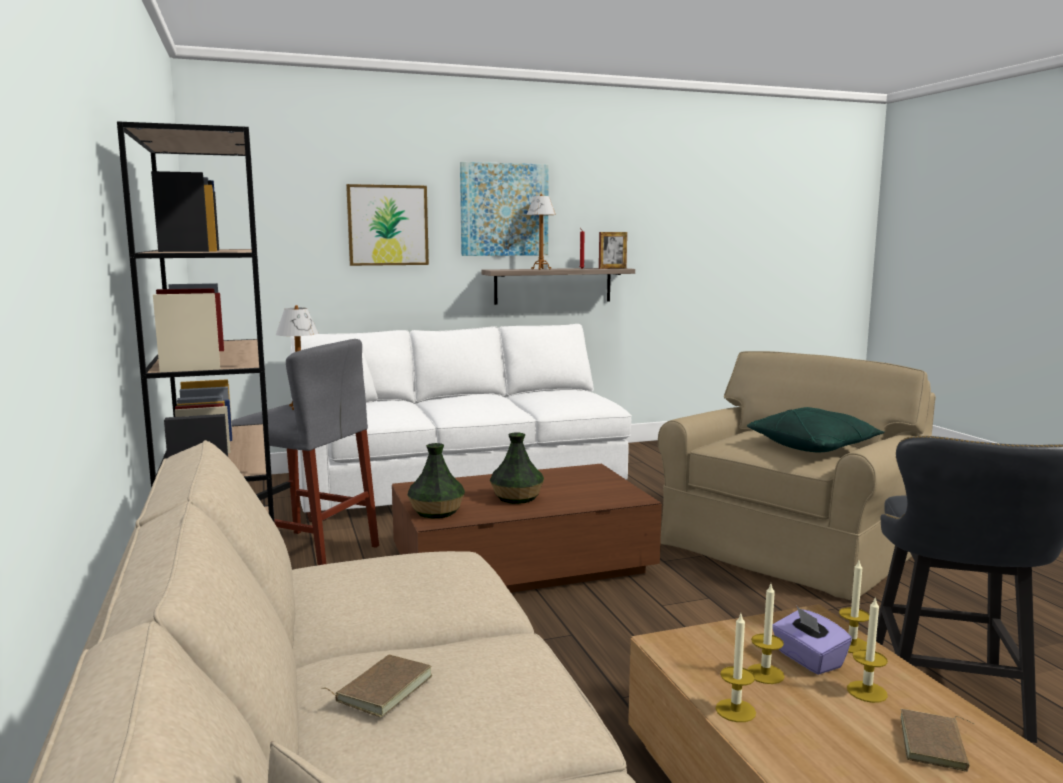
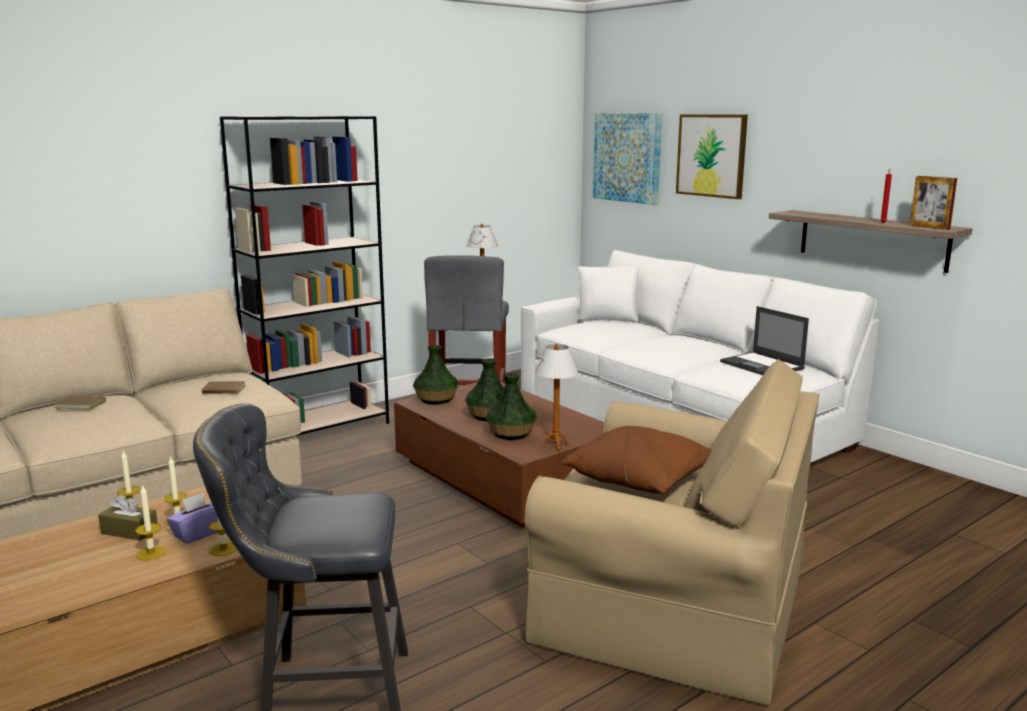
camera: 70 degrees right, 5 degrees up
(504, 210) = (823, 142): picture -> picture (627, 157)
(541, 269) = (838, 217): table lamp -> table lamp (556, 445)
(560, 394) = (762, 365): none -> laptop
(578, 496) = (512, 433): none -> vase
(798, 710) = (129, 531): none -> brown tissue box
(813, 446) = (642, 480): green pillow -> brown pillow
(935, 745) = (79, 574): brown book -> brown book (223, 390)

